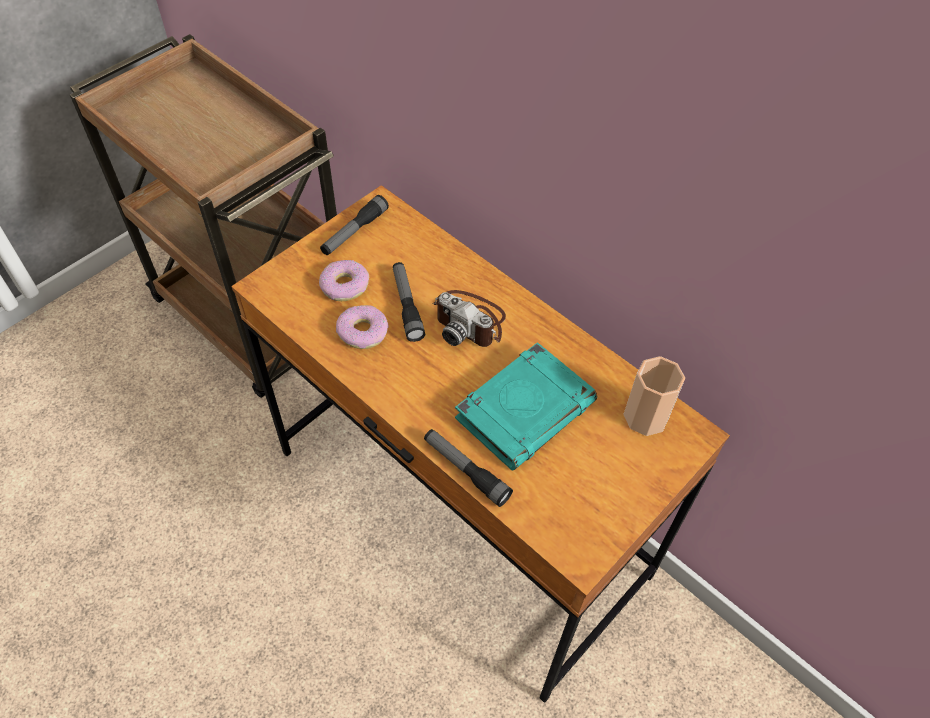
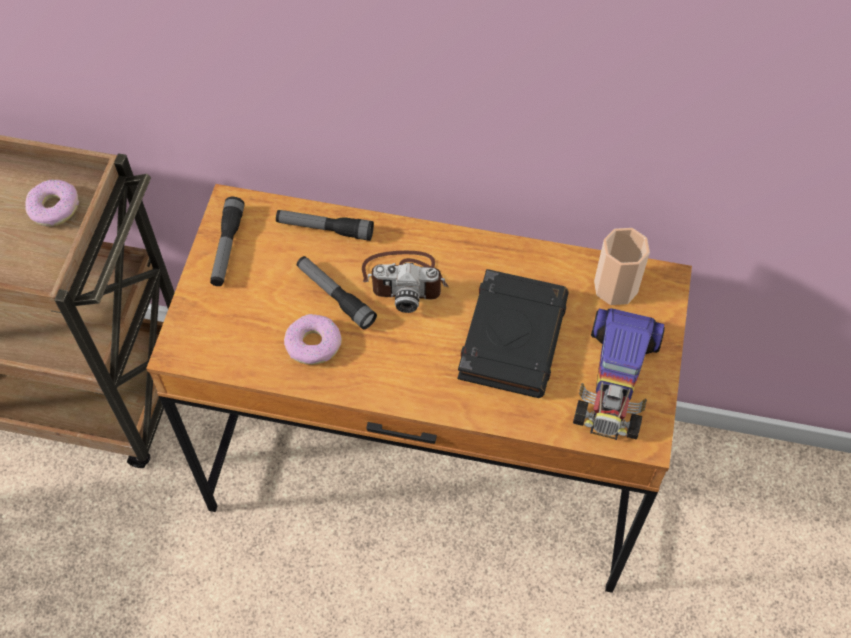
camera: 30 degrees left, 5 degrees up
(344, 286) = (260, 308): donut -> donut (54, 208)
(466, 470) = (500, 420): flashlight -> flashlight (325, 229)
(525, 409) = (512, 336): turquoise book -> black book
(591, 492) = (616, 379): none -> toy car

